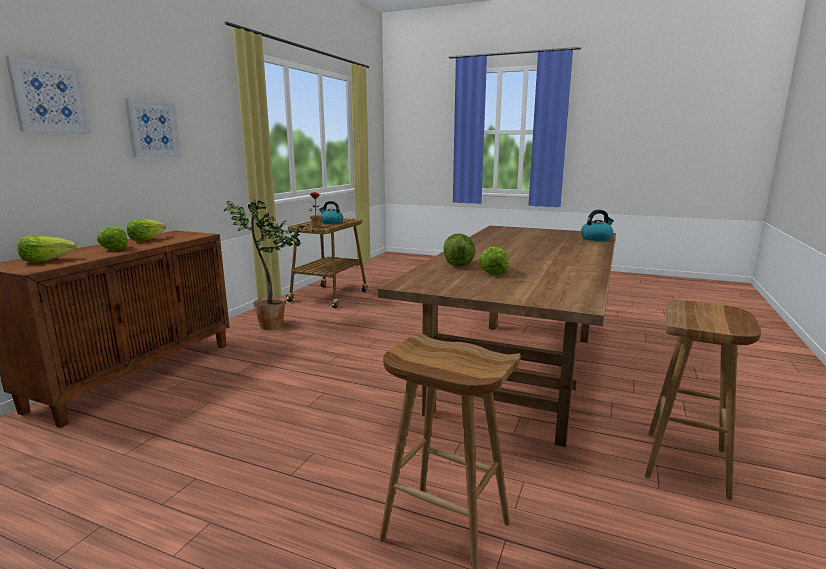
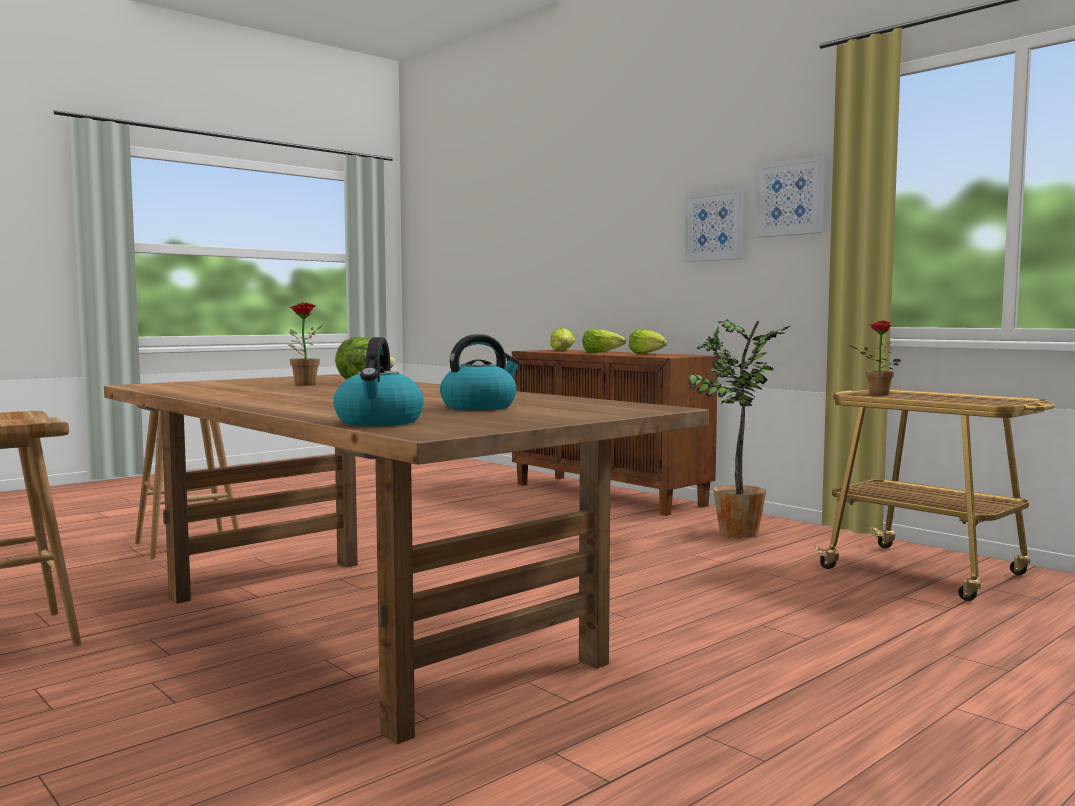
camera: 115 degrees right, 10 degrees down
(49, 97) = (626, 209): picture -> picture (790, 198)
(331, 222) = (943, 398): kettle -> kettle (479, 407)
(493, 272) = (302, 384): lettuce -> potted plant

